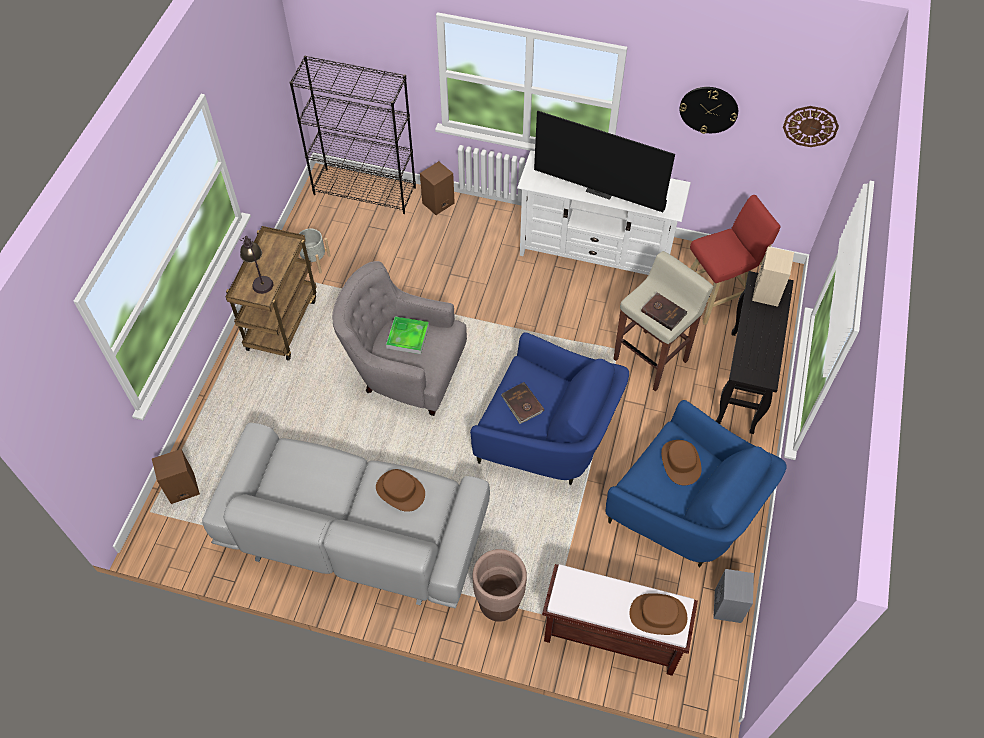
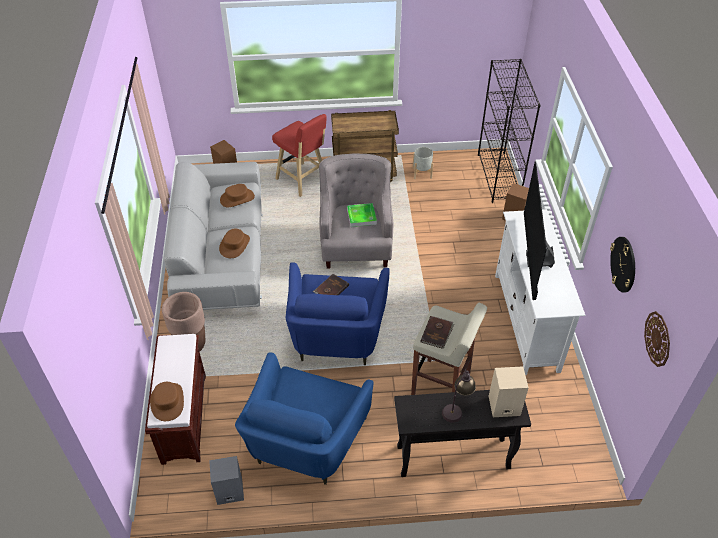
camera: 70 degrees right, 10 degrees down
(259, 279) = (355, 125): table lamp -> table lamp (456, 408)
(680, 462) = (318, 398): brown hat -> brown hat (237, 198)
(717, 296) = (535, 418): red stool -> red stool (303, 181)

